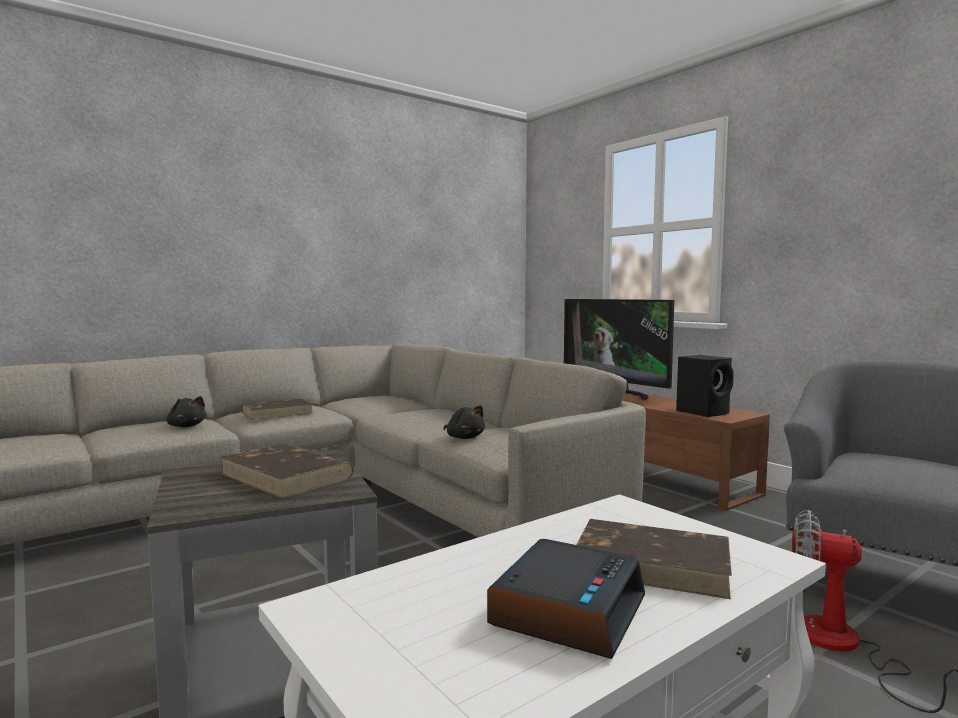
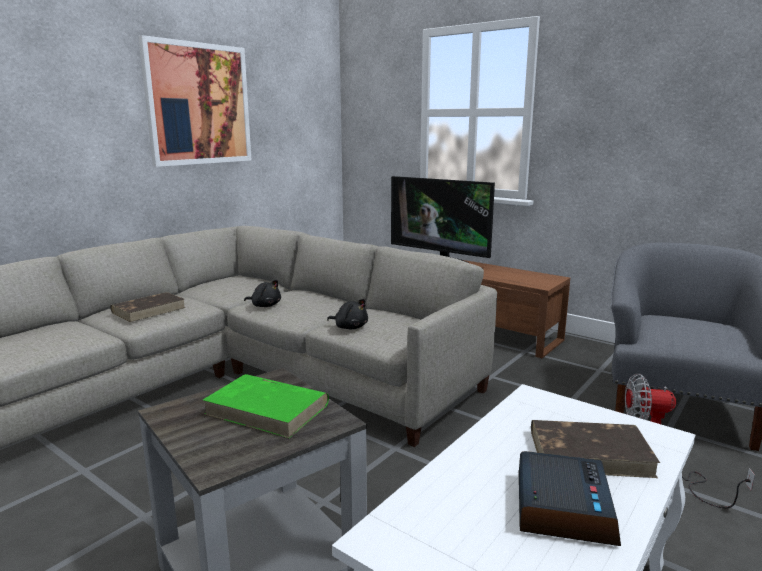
camera: 15 degrees left, 10 degrees up
(186, 426) = (66, 336): black plush toy -> black plush toy (265, 305)
(287, 476) = (268, 409): brown book -> green book
(367, 223) = (199, 104): none -> picture
(704, 412) = (522, 279): black speaker -> none

